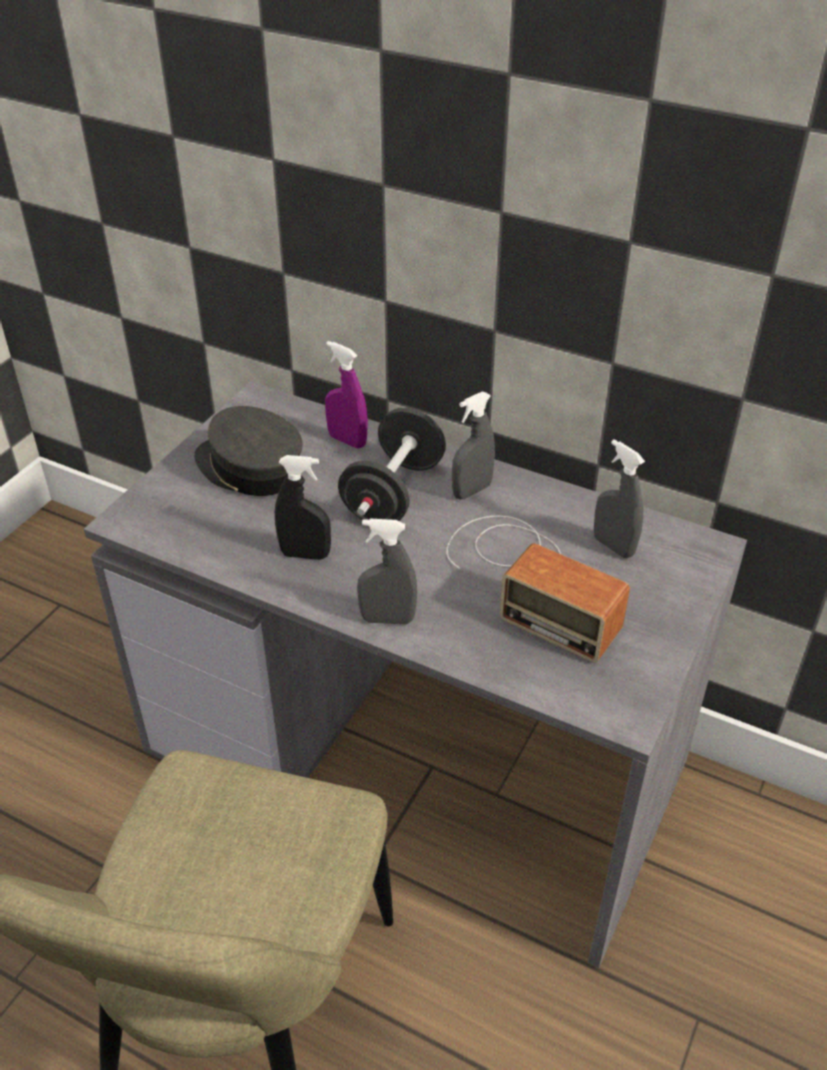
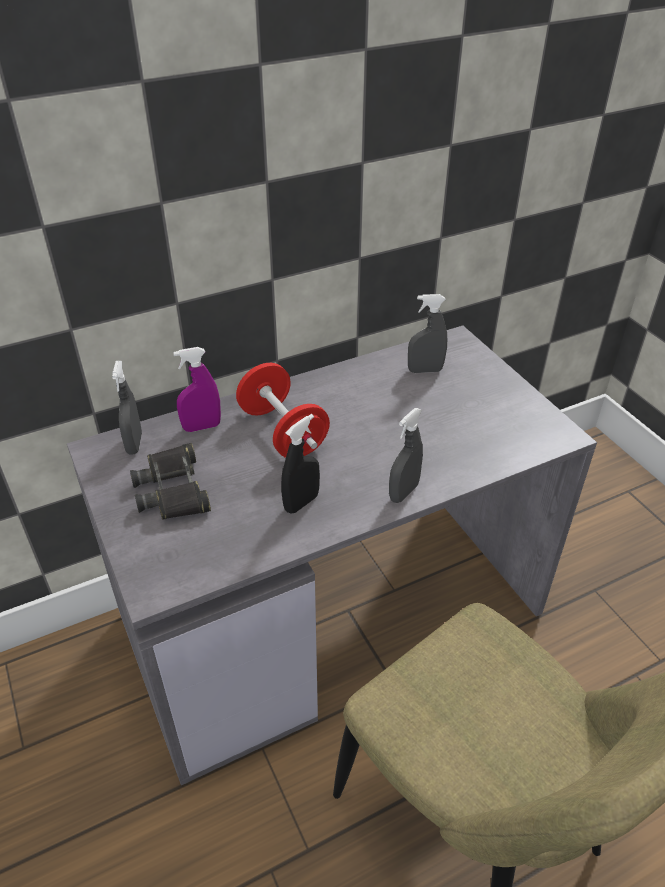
camera: 55 degrees left, 0 degrees up
(249, 468) = (173, 490): grey cap -> black binoculars
(393, 493) = (283, 432): black dumbbell -> red dumbbell
(472, 491) = (318, 398): grey spray bottle -> grey spray bottle (134, 444)
(529, 580) = (423, 415): radio -> none

